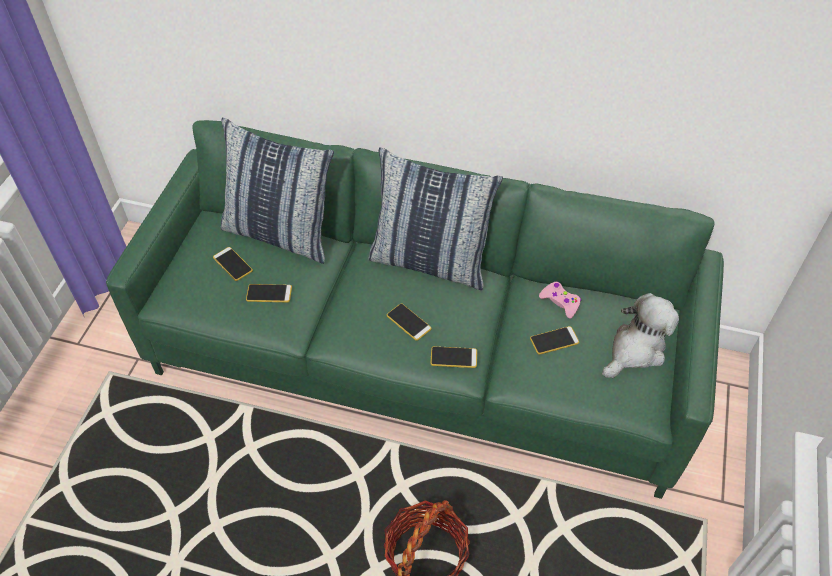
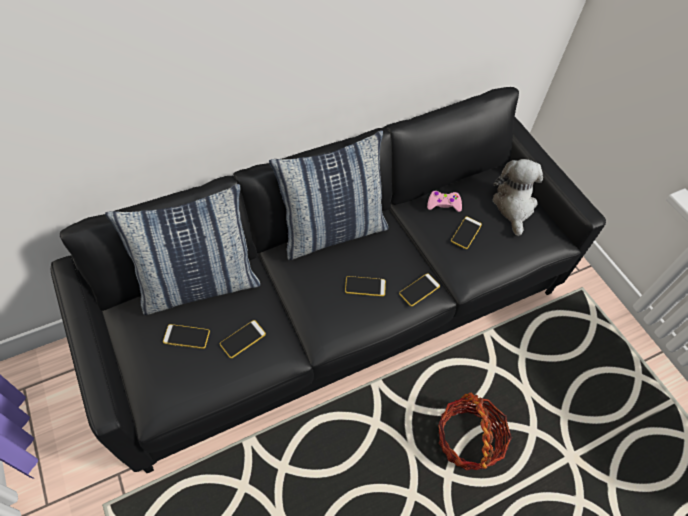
camera: 45 degrees left, 5 degrees up
(417, 365) = (339, 315): green sofa -> black sofa

